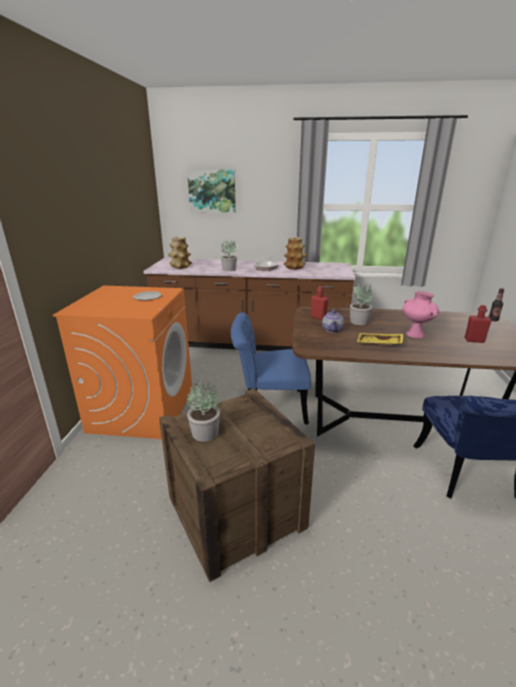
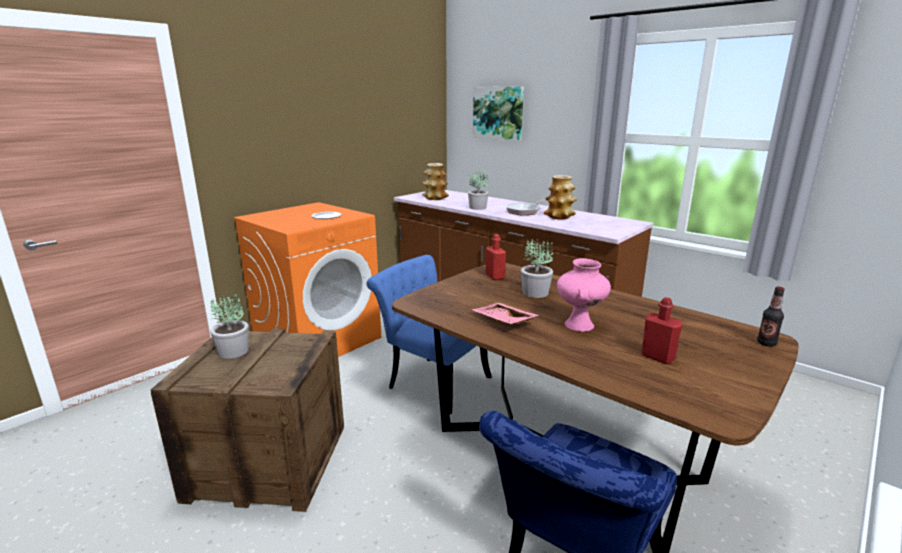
camera: 35 degrees right, 5 degrees down
(332, 329) = (482, 292): teapot -> none
(379, 344) = (502, 321): yellow tray -> pink tray

